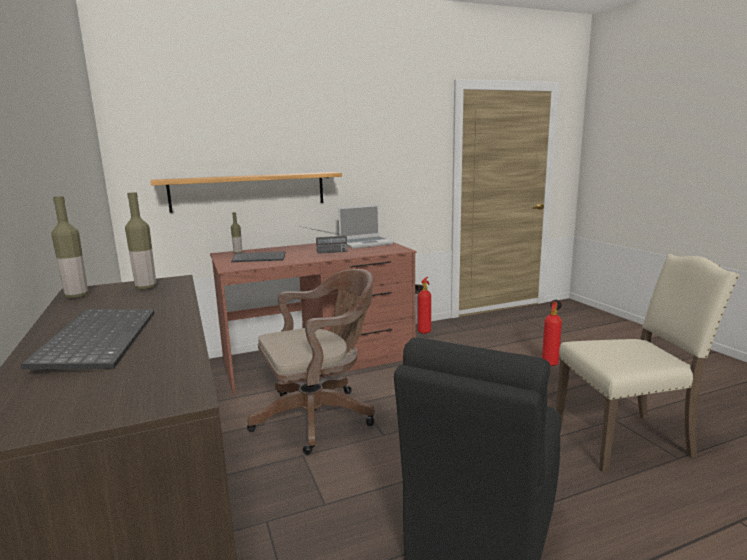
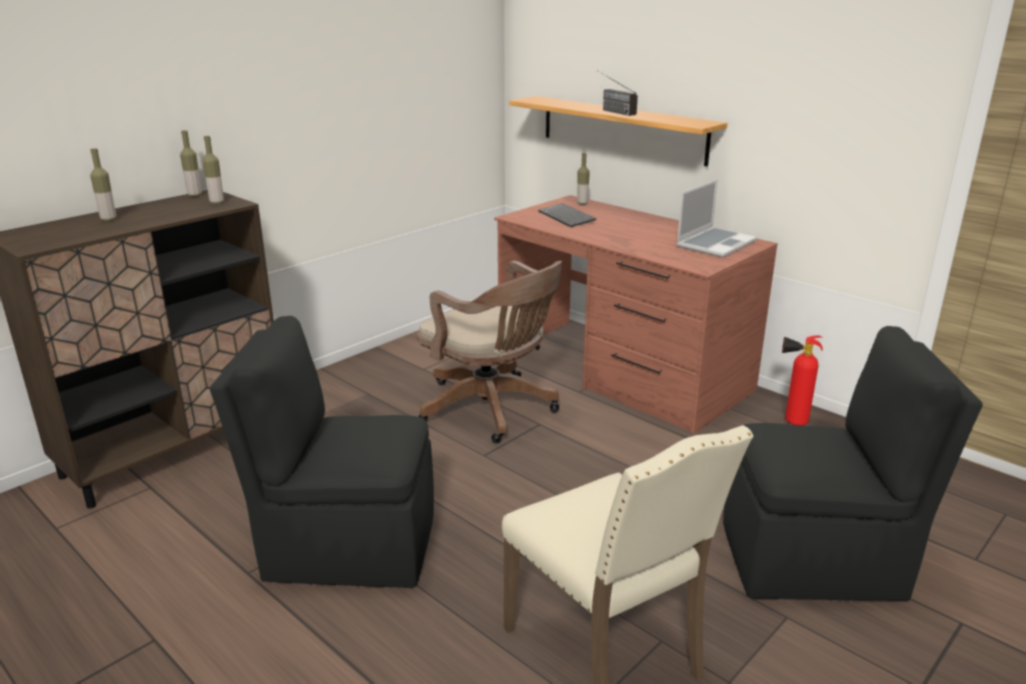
camera: 65 degrees right, 10 degrees up
(96, 340) = (108, 219): keyboard -> bottle
(323, 252) = (631, 235): radio -> radio (611, 111)
(366, 243) = (715, 243): laptop -> laptop turned 90 degrees counterclockwise
(550, 363) = (816, 560): fire extinguisher -> black chair

